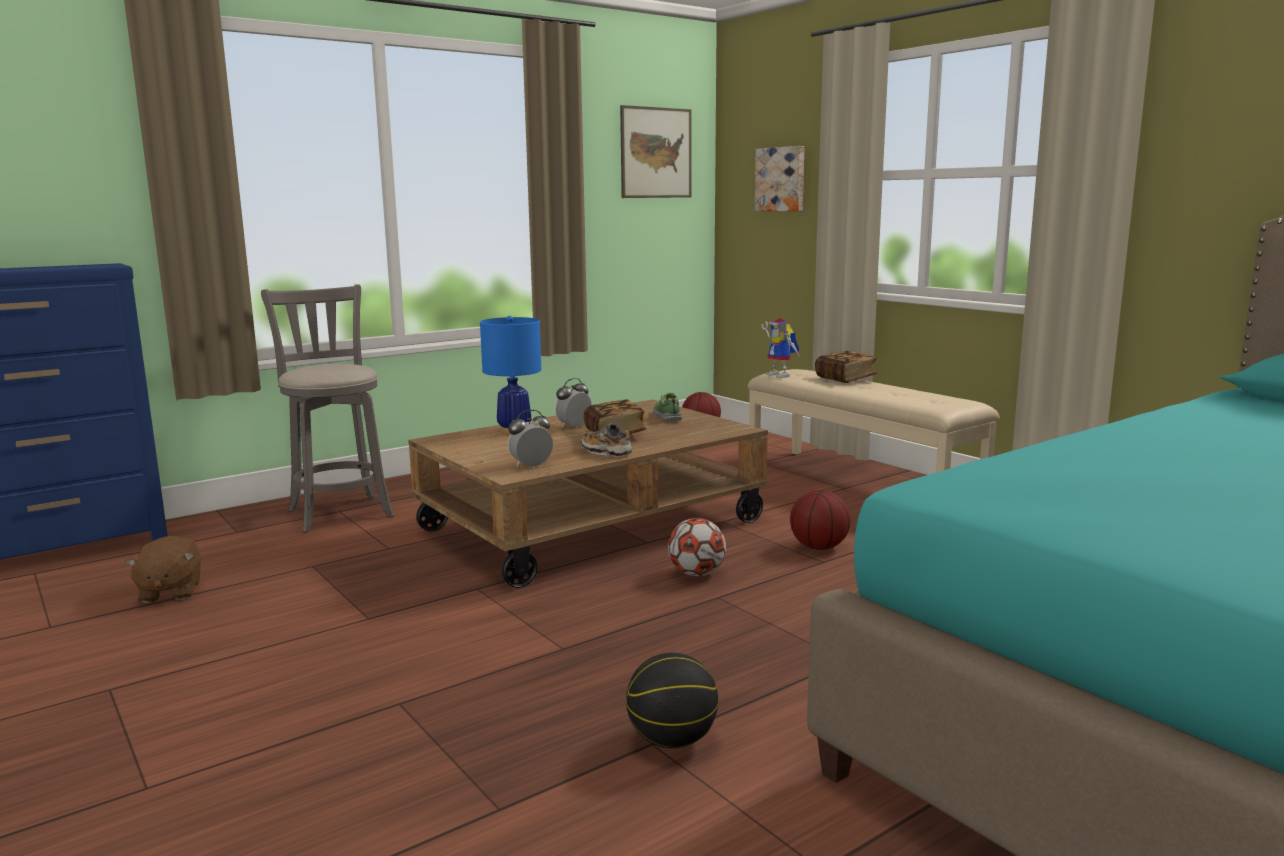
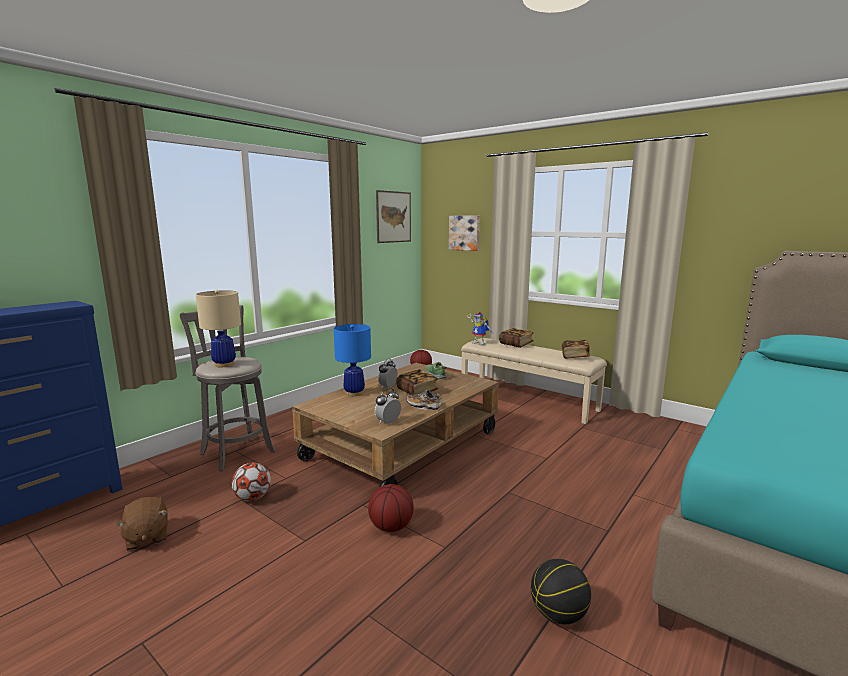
camera: 15 degrees left, 0 degrees up
(318, 370) = (224, 364): none -> beige table lamp
(696, 574) = (485, 476): football -> football (252, 498)
(819, 547) = (538, 448): basketball -> basketball (391, 527)
(936, 399) = (575, 356): none -> book

